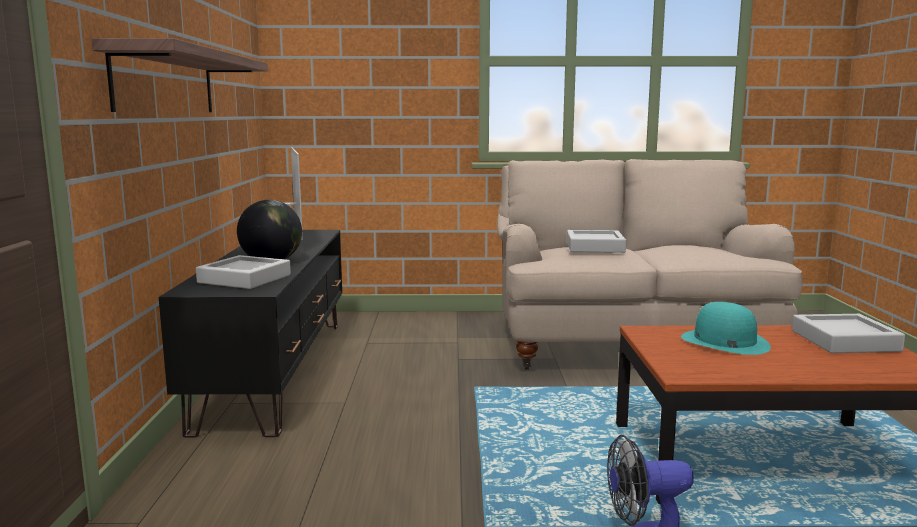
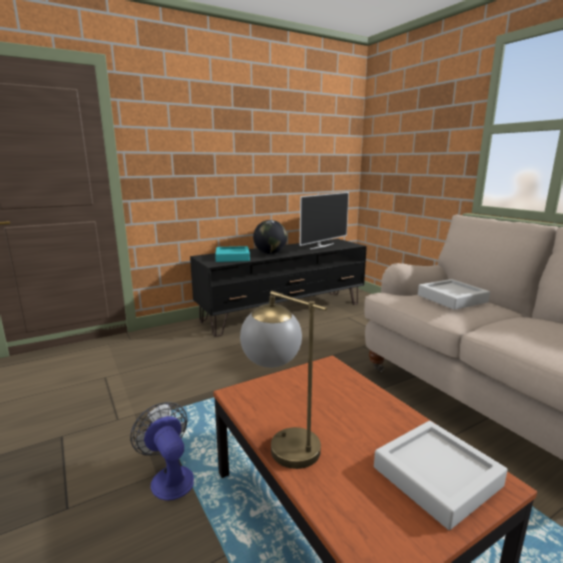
camera: 60 degrees right, 5 degrees up
(166, 82) = (224, 157): shelf -> none
(244, 279) = (232, 257): grey tray -> turquoise tray
(724, 341) = (341, 402): turquoise hat -> none
(785, 373) = (281, 442): none -> table lamp

